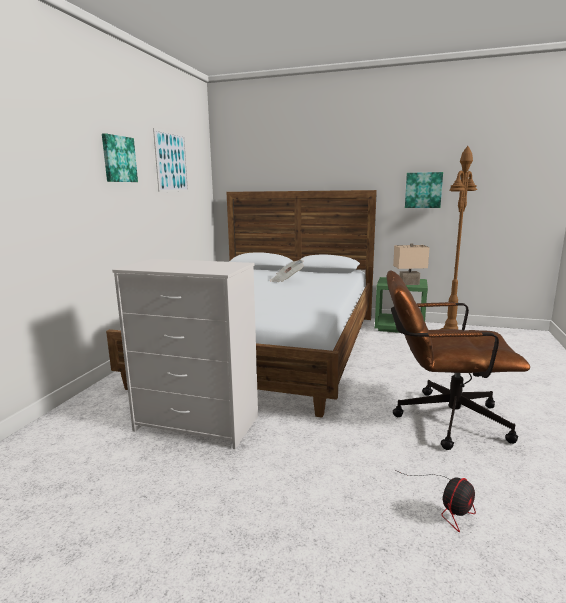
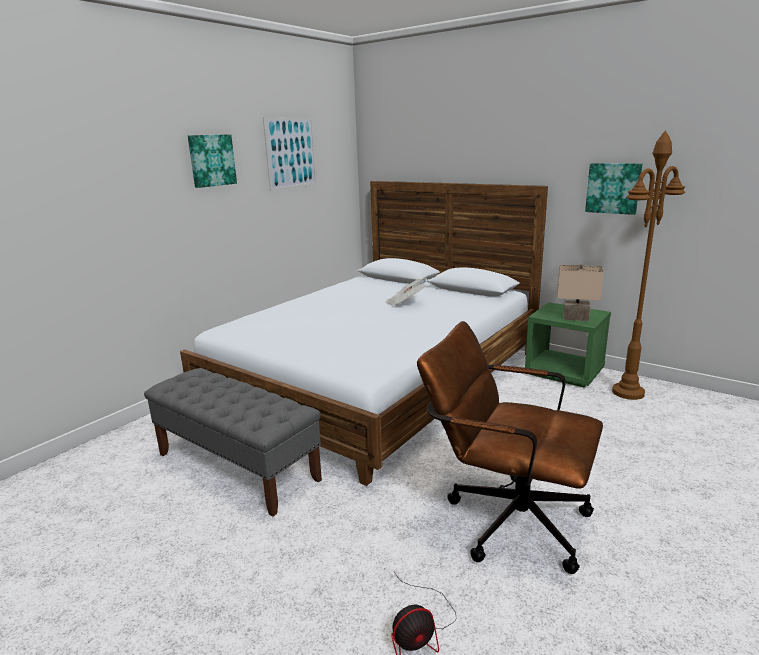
camera: 20 degrees right, 5 degrees up
(198, 423) = (237, 467): white dresser -> grey bench

